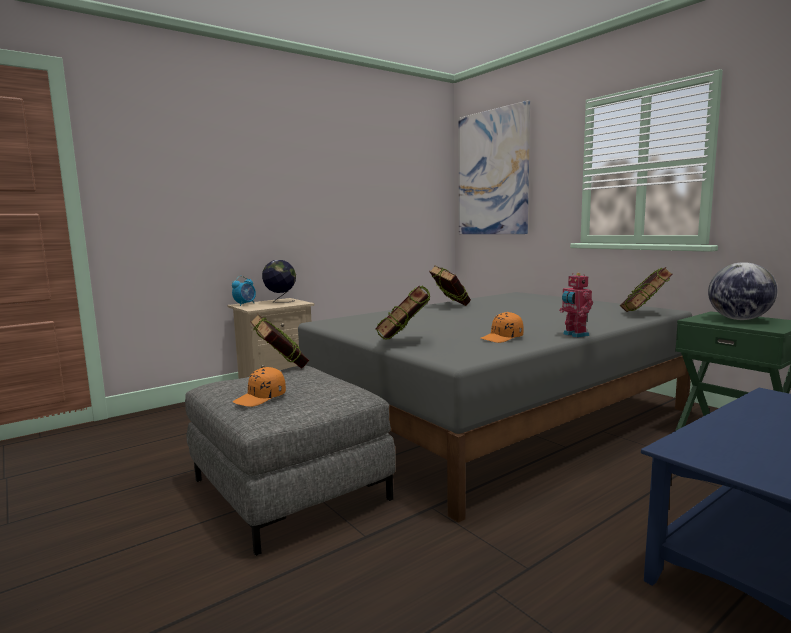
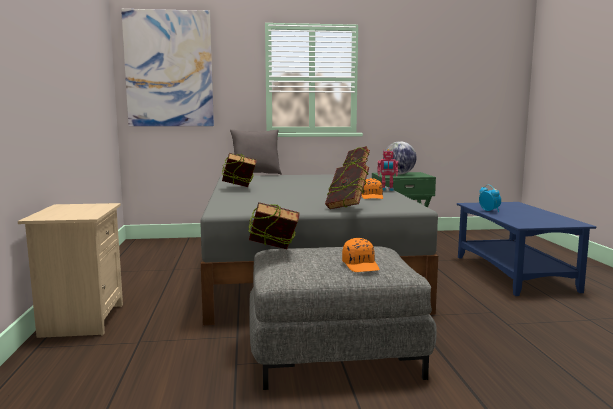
camera: 60 degrees left, 0 degrees up
(245, 304) = (43, 216): alarm clock -> alarm clock (489, 211)
(280, 302) = (73, 208): globe -> none
(550, 295) = (256, 175): none -> grey pillow

